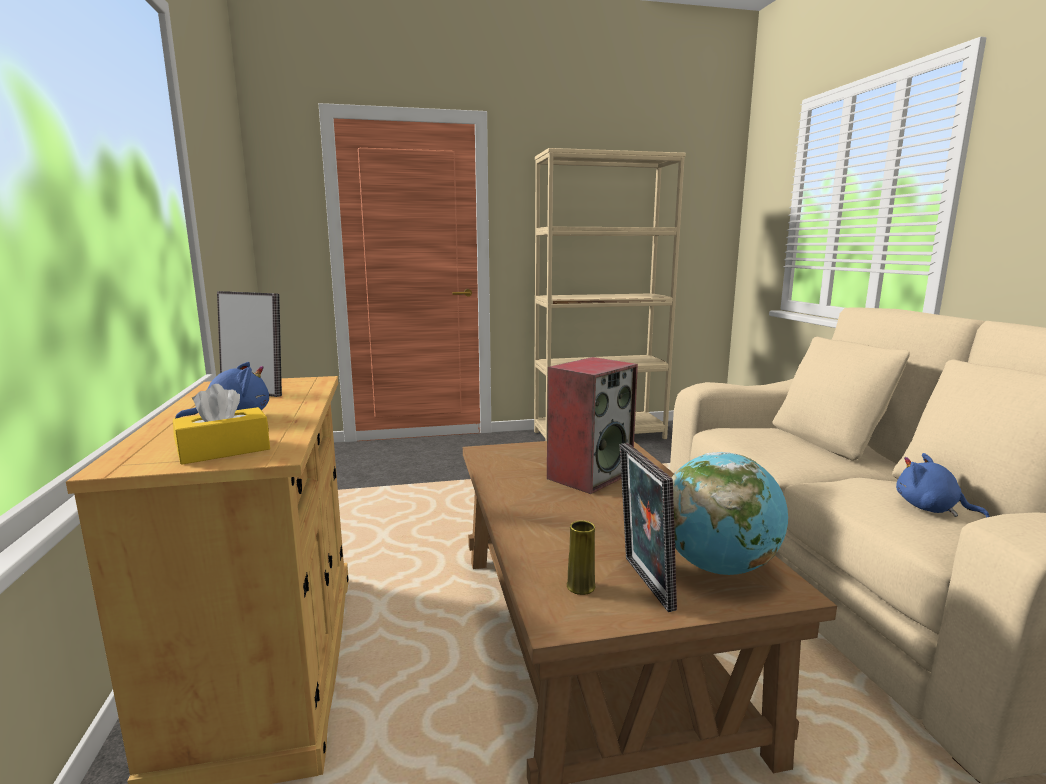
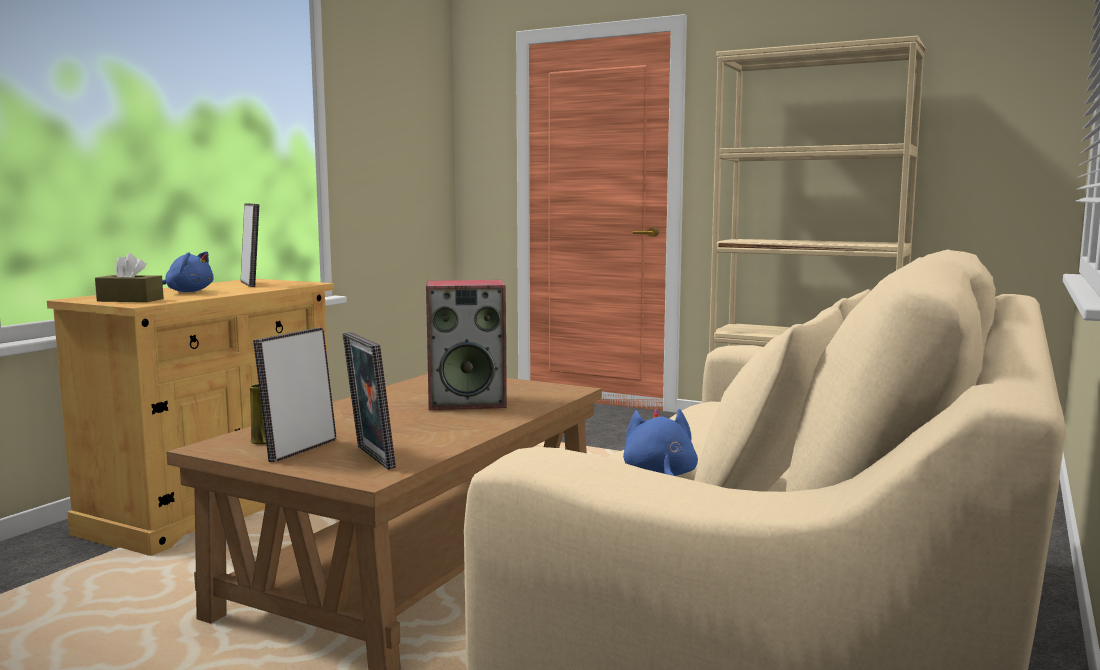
camera: 40 degrees right, 5 degrees down
(224, 450) = (130, 300): yellow tissue box -> brown tissue box
(718, 567) = (370, 458): globe -> picture frame

